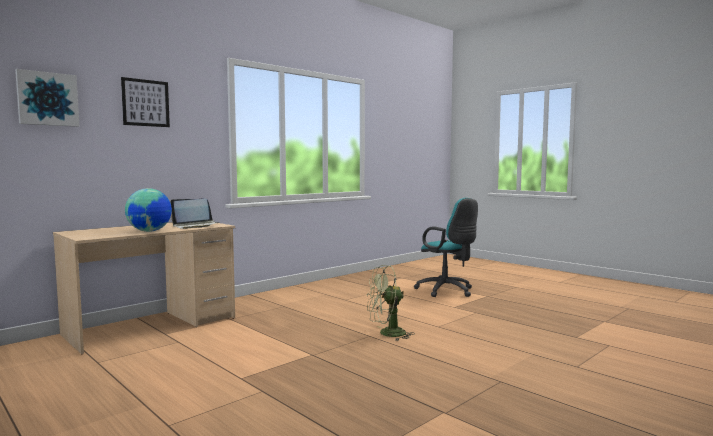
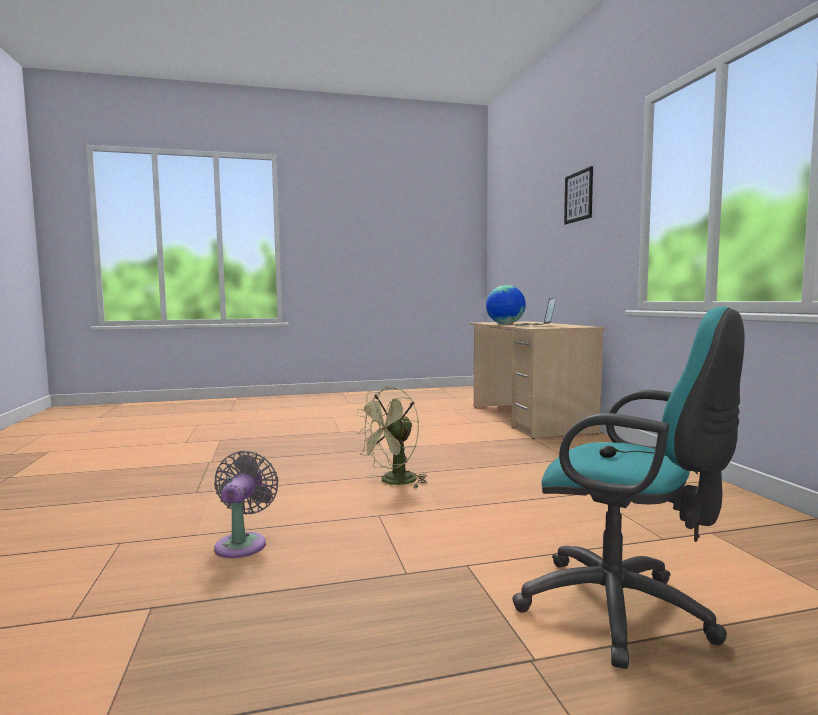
camera: 120 degrees right, 0 degrees up
(47, 99) = (536, 214): picture -> none
(387, 334) = (393, 482): green fan -> green fan turned 150 degrees counterclockwise
(447, 291) = (624, 613): turquoise office chair -> turquoise office chair turned 135 degrees counterclockwise
(516, 341) = (243, 543): none -> grey fan

